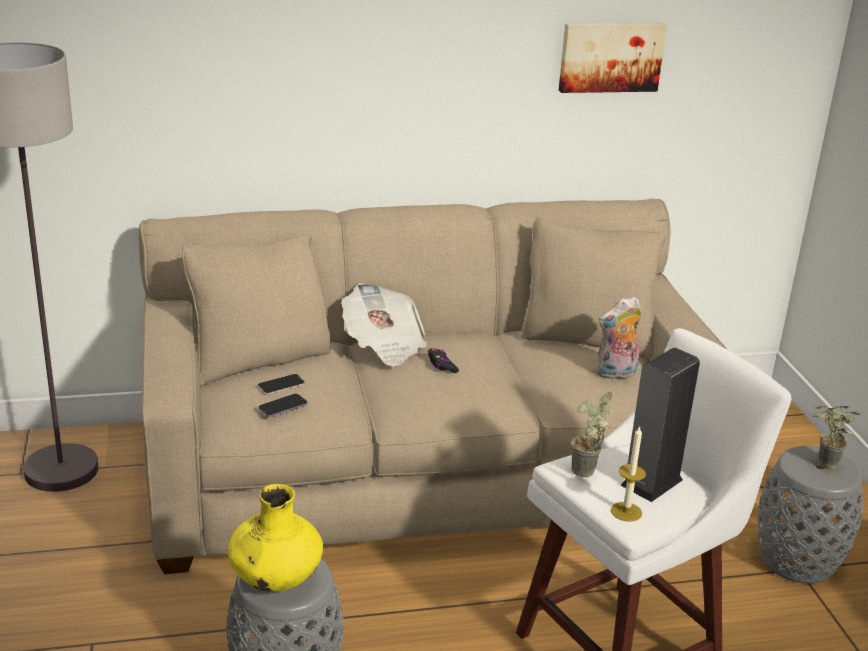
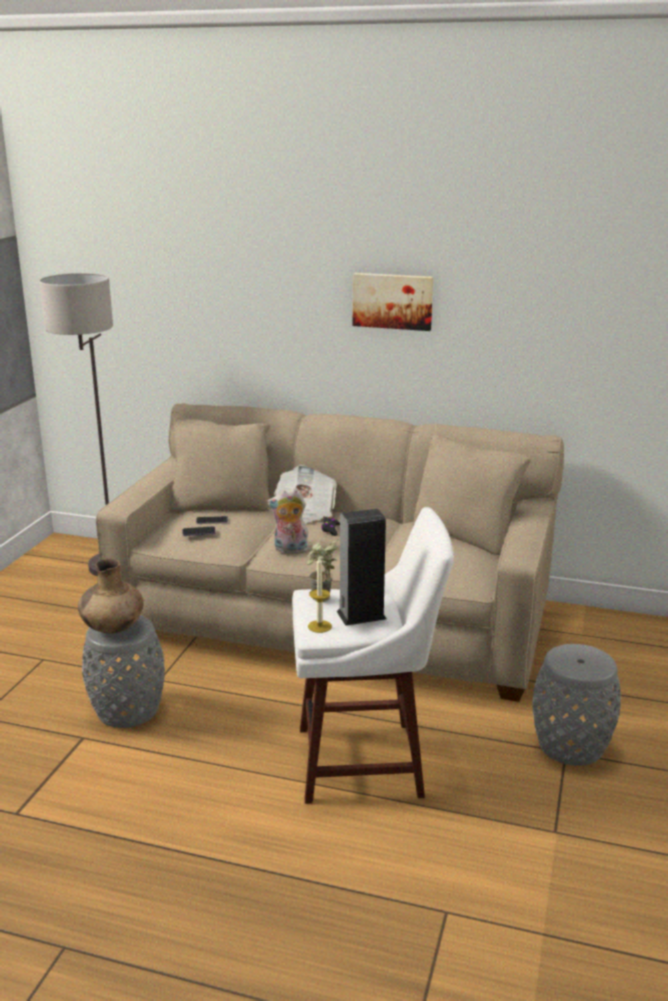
camera: 30 degrees right, 5 degrees down
(275, 580) = (112, 628): yellow vase -> brown vase
(610, 56) = (520, 315): picture -> picture (393, 301)
(616, 374) = (454, 559): plush toy -> plush toy (290, 550)
(822, 465) = (582, 660): potted plant -> none

